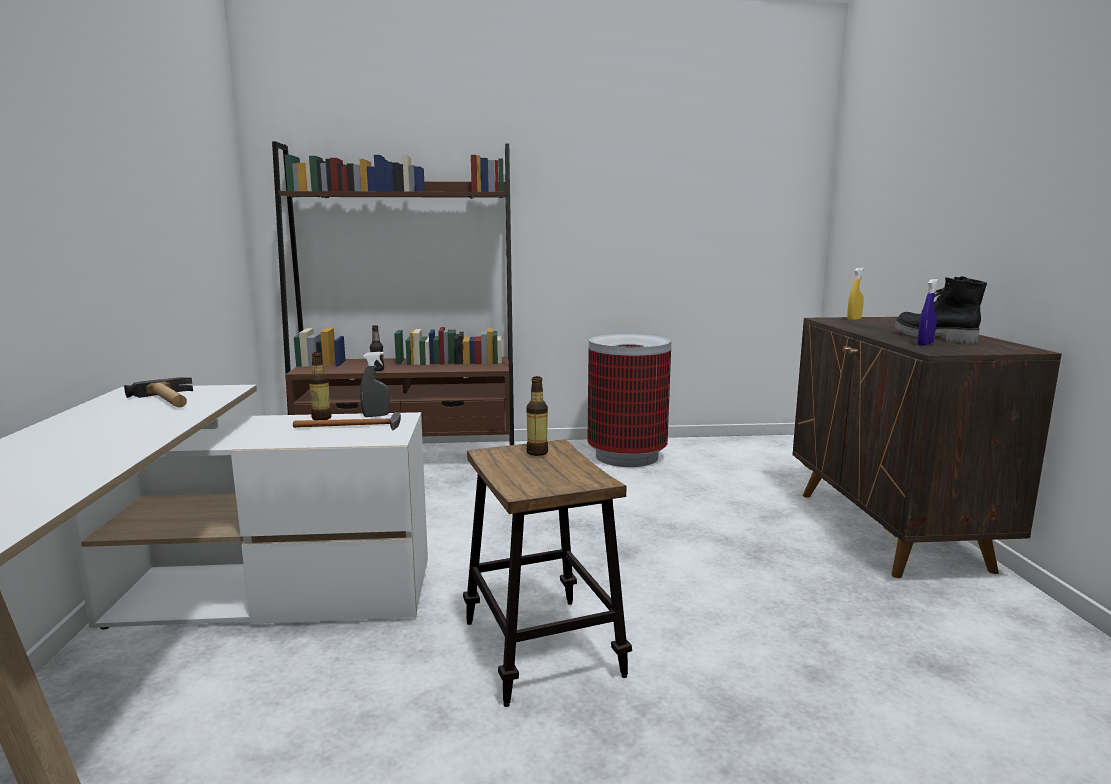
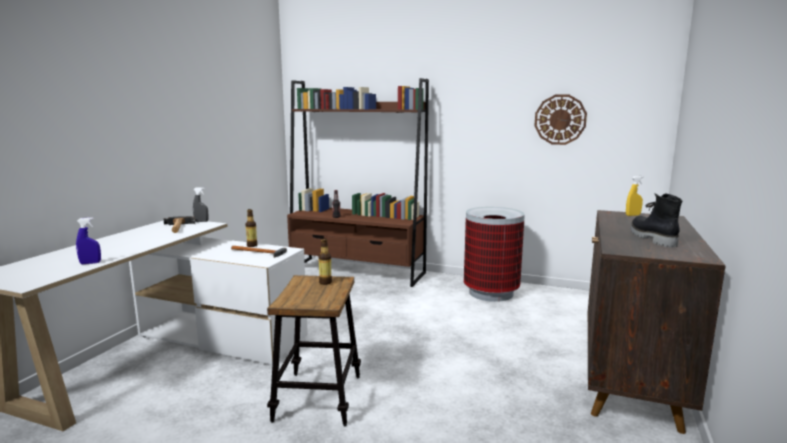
camera: 25 degrees right, 0 degrees up
(376, 416) = (279, 247): grey spray bottle -> grey spray bottle (201, 221)
(693, 208) = (560, 119): none -> wall clock
(925, 344) = (625, 244): blue spray bottle -> blue spray bottle (90, 263)

